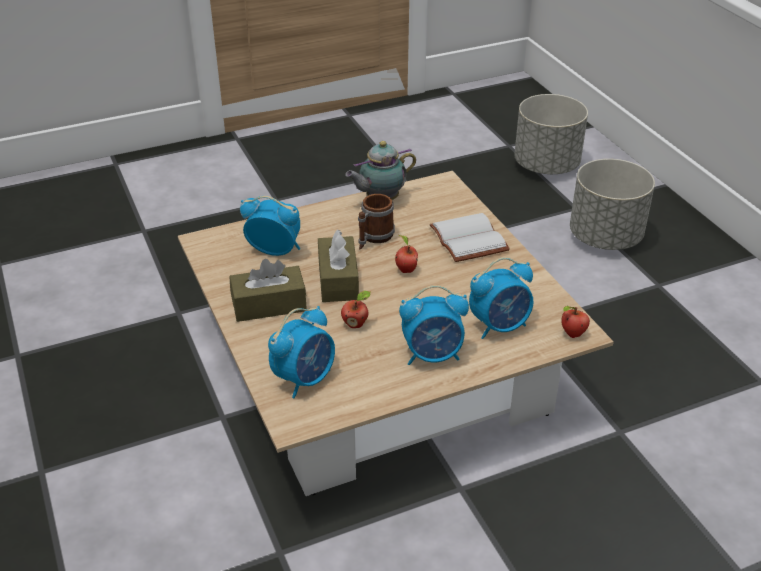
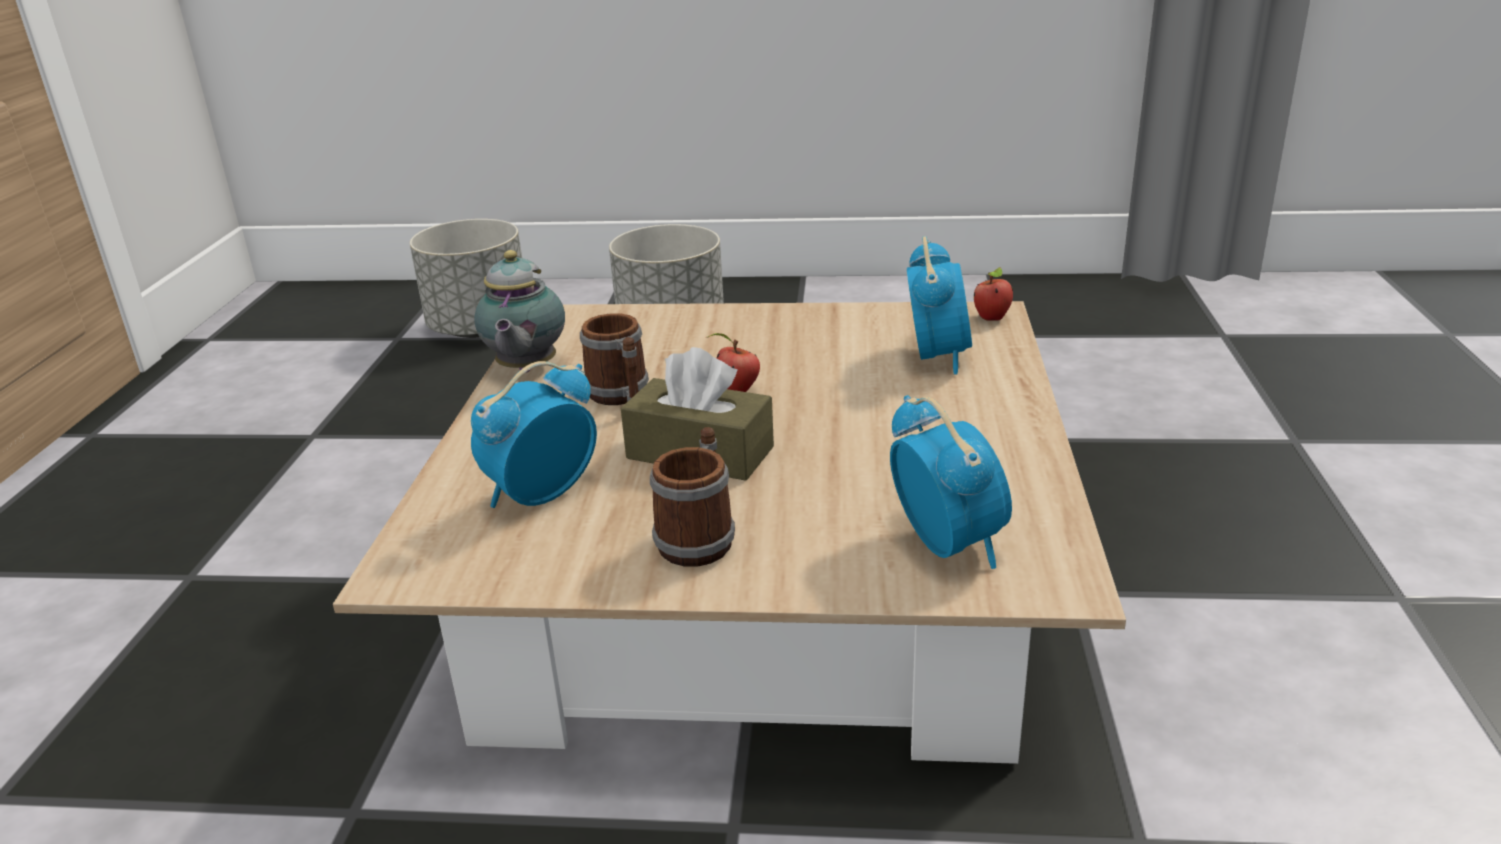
camera: 60 degrees left, 10 degrees down
(269, 305) = (699, 537): brown tissue box -> mug
(356, 324) = (835, 463): apple -> none
(433, 355) = (967, 418): alarm clock -> none
(471, 239) = (717, 330): white book -> none

